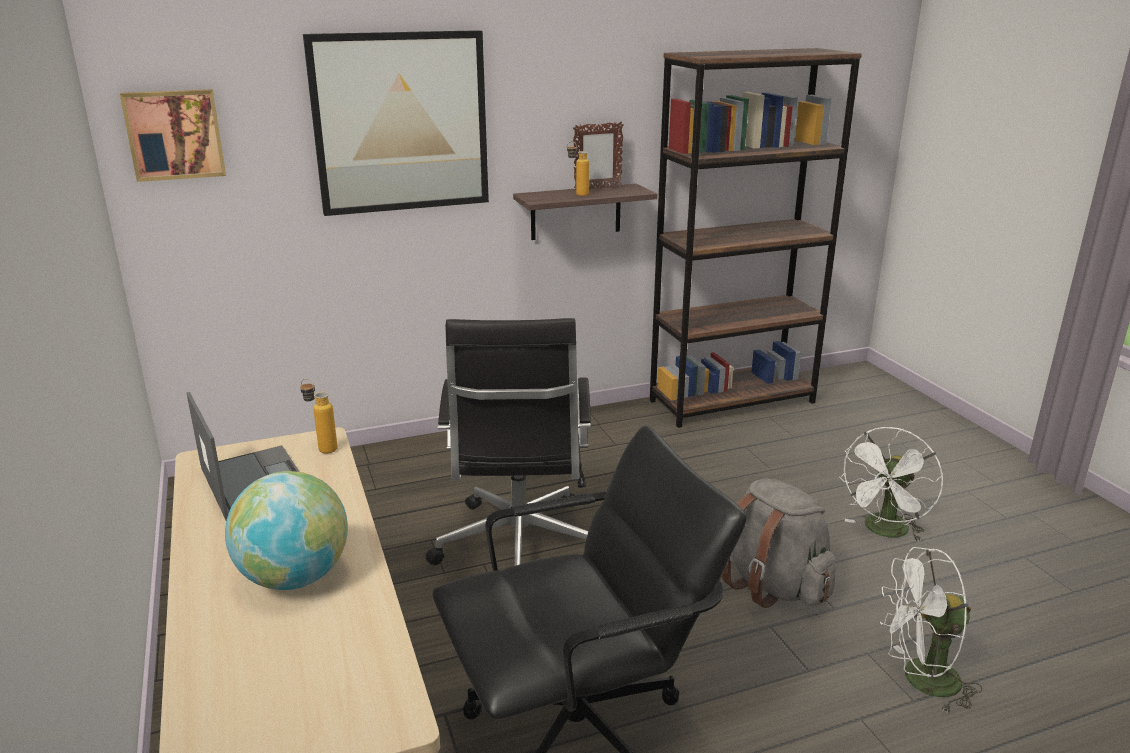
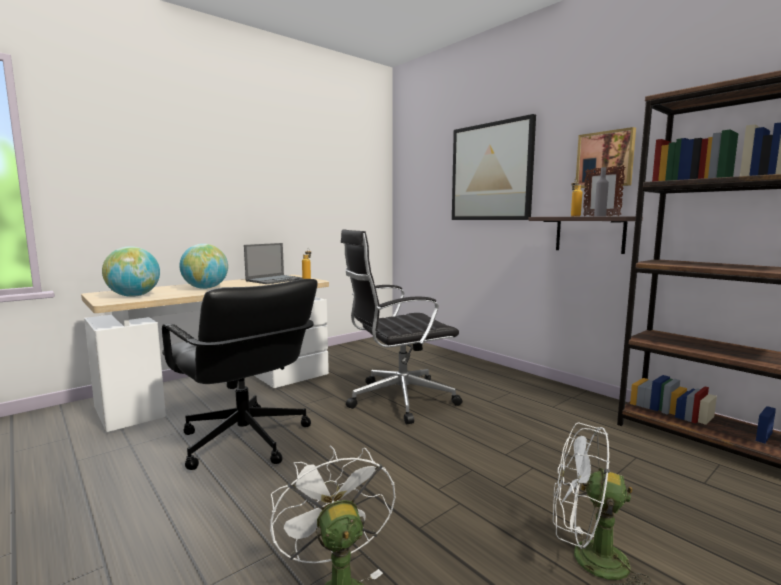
camera: 70 degrees right, 15 degrees down
(174, 134) = (412, 180): picture -> picture (605, 159)
(329, 686) = (134, 296): none -> globe
(616, 193) = (600, 216): none -> grey bottle
(773, 585) = (428, 492): grey backpack -> none

